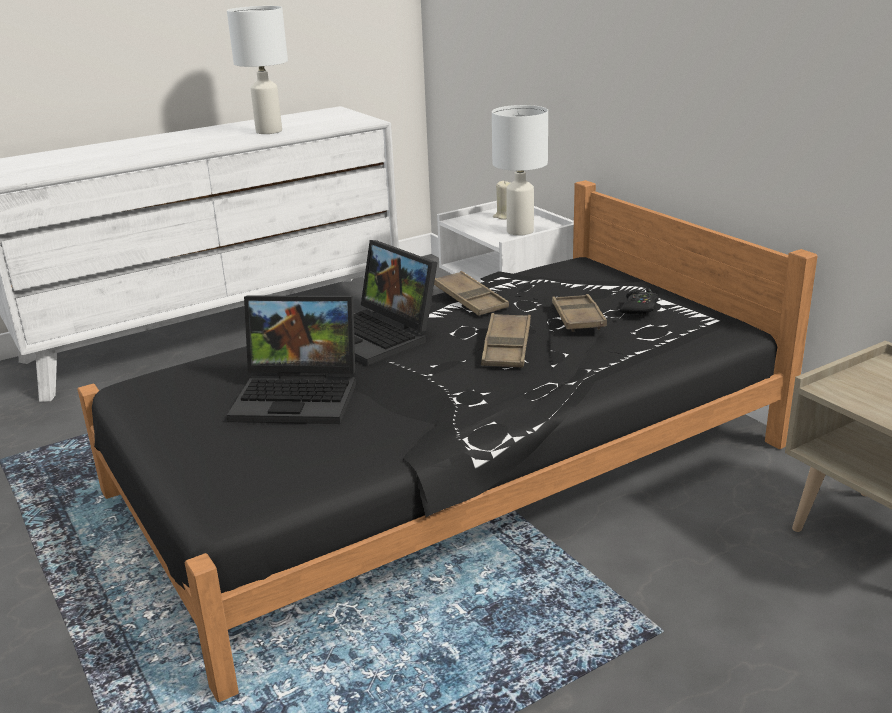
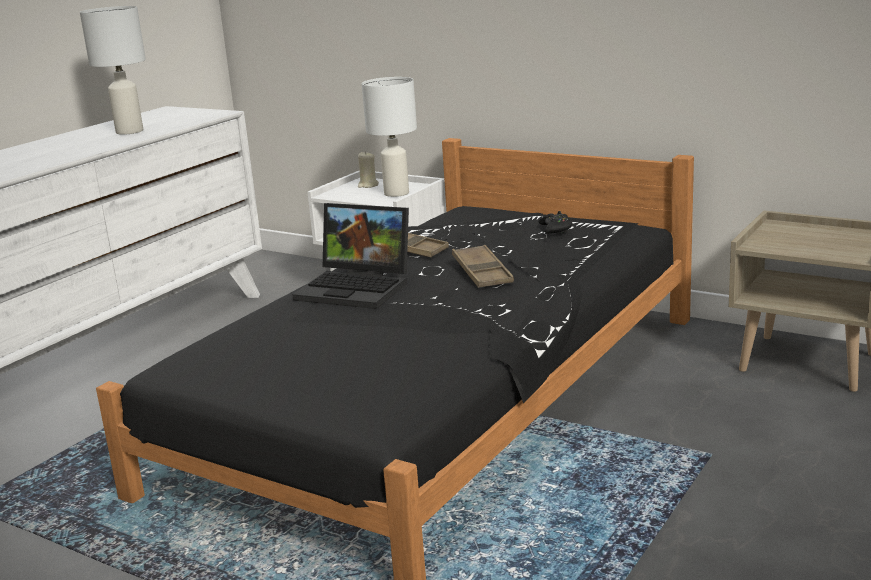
camera: 25 degrees left, 5 degrees down
(300, 395) = (344, 340): laptop -> none
(578, 318) = (517, 243): brown tray -> none

